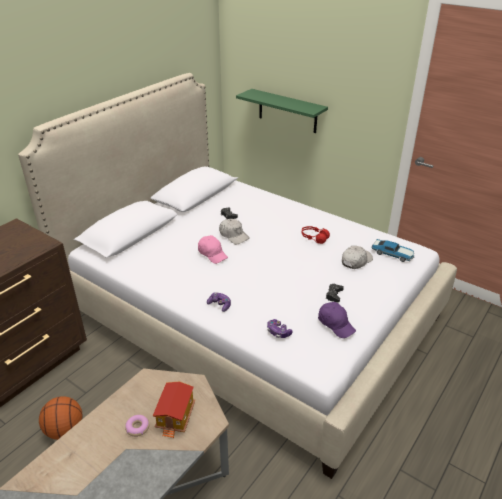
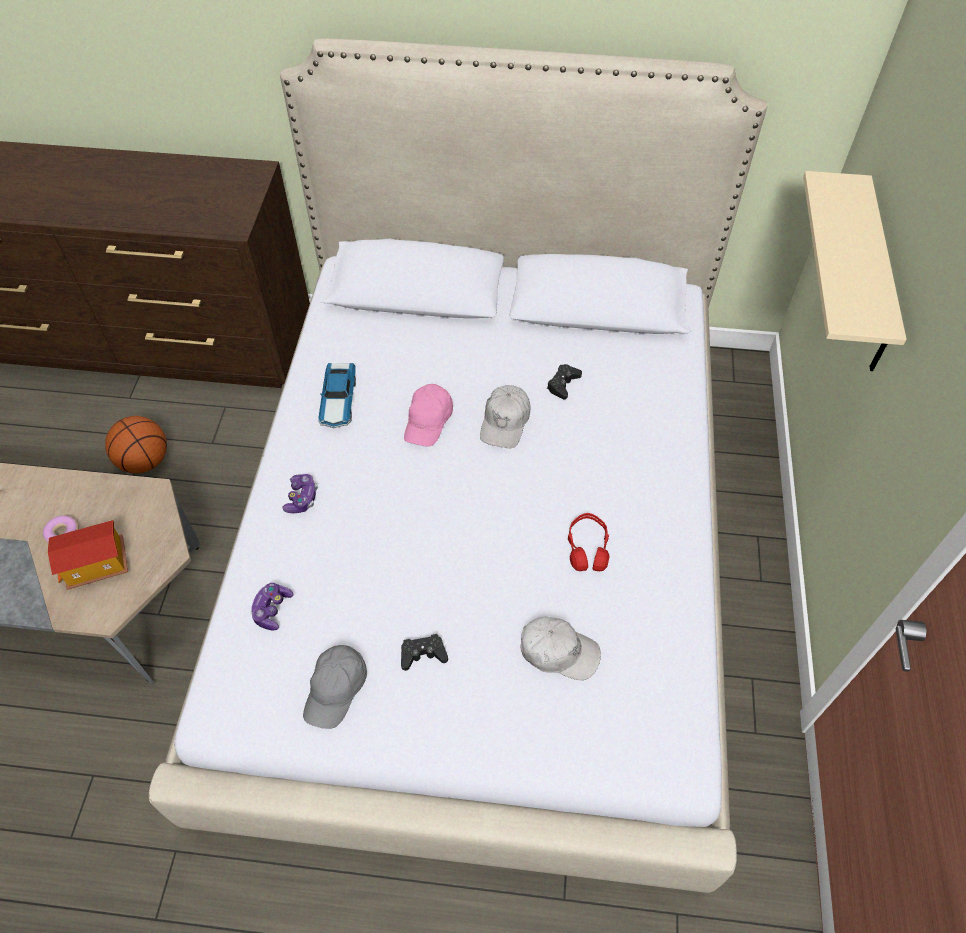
camera: 60 degrees right, 20 degrees up
(287, 111) = (874, 279): green shelf -> beige shelf
(336, 324) = (336, 689): purple cap -> grey cap
(393, 254) = (630, 713): toy car -> toy car (338, 401)

